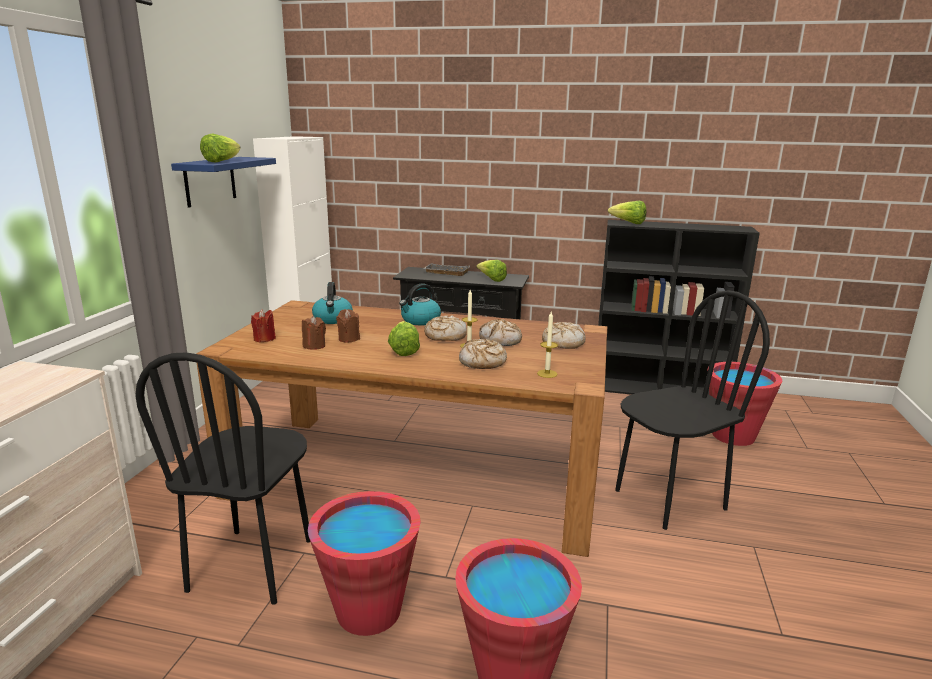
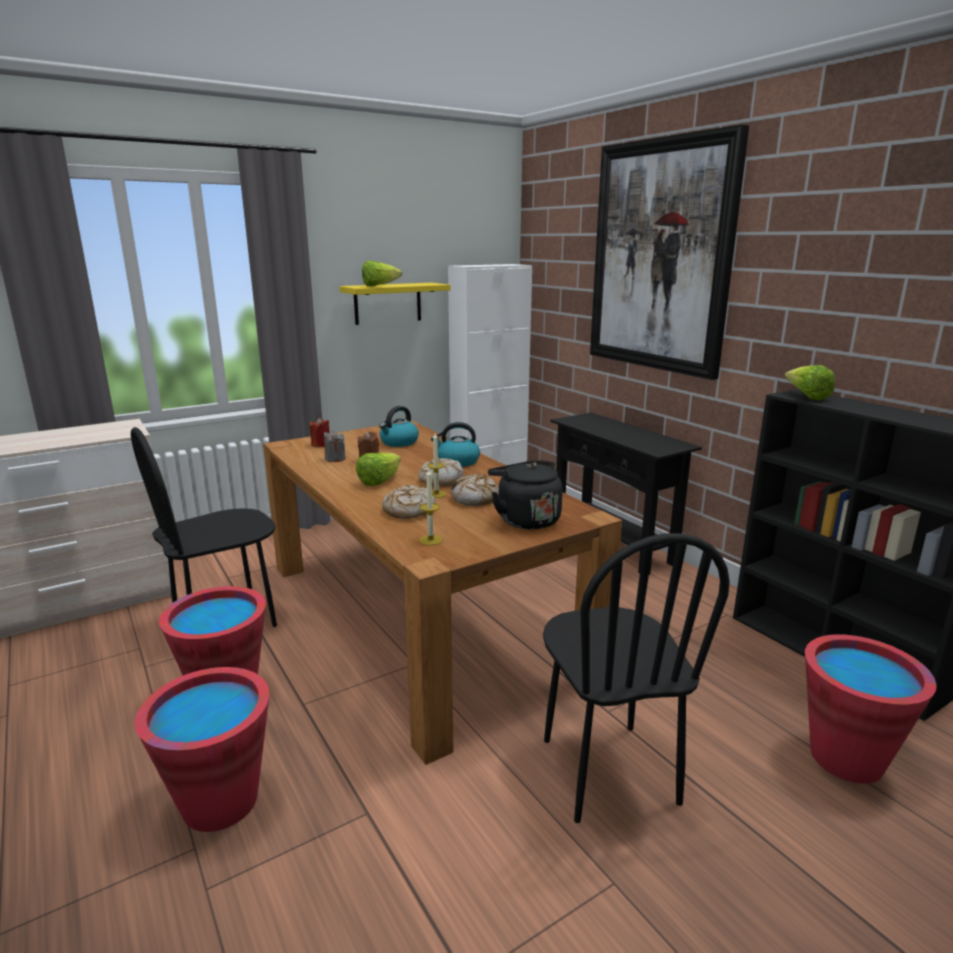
camera: 45 degrees right, 0 degrees up
(210, 181) = (388, 303): blue shelf -> yellow shelf
(314, 346) = (335, 459): brown candle -> grey candle
(445, 273) = (611, 425): grey tray -> none
(471, 129) = (660, 257): none -> picture
(491, 280) = (642, 442): lettuce -> none
(563, 342) = (525, 519): bread -> black kettle
(669, 499) = (607, 770): black chair -> black chair turned 60 degrees clockwise

